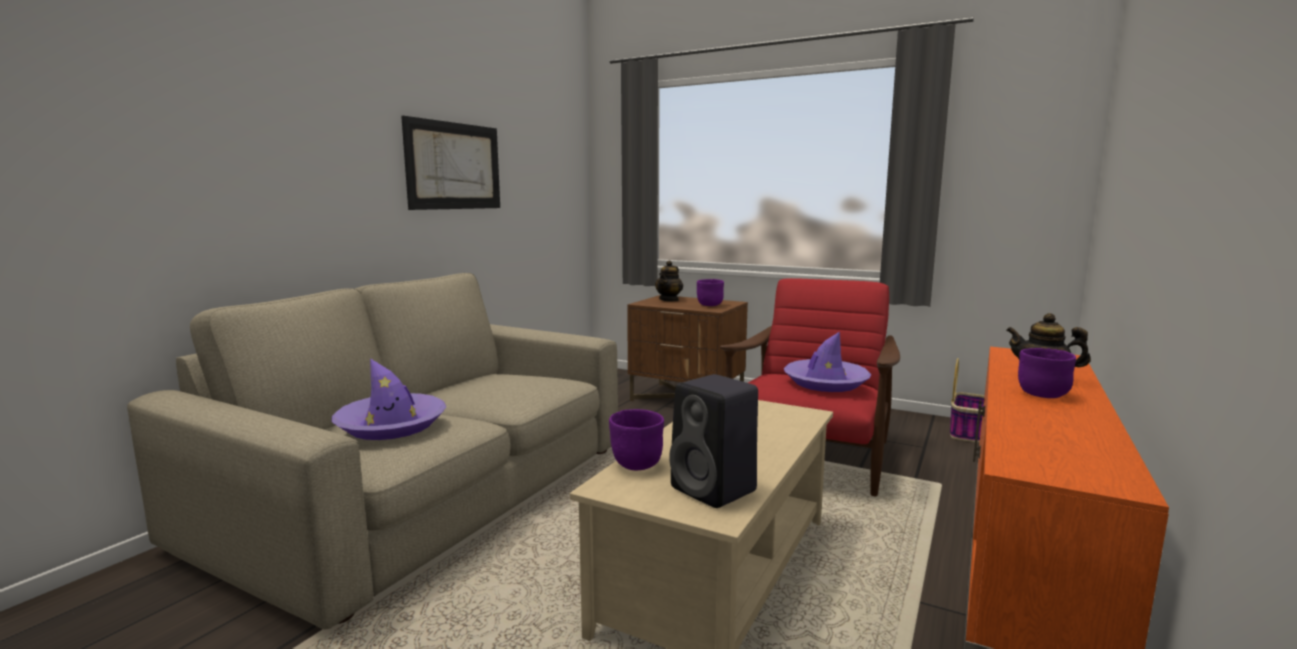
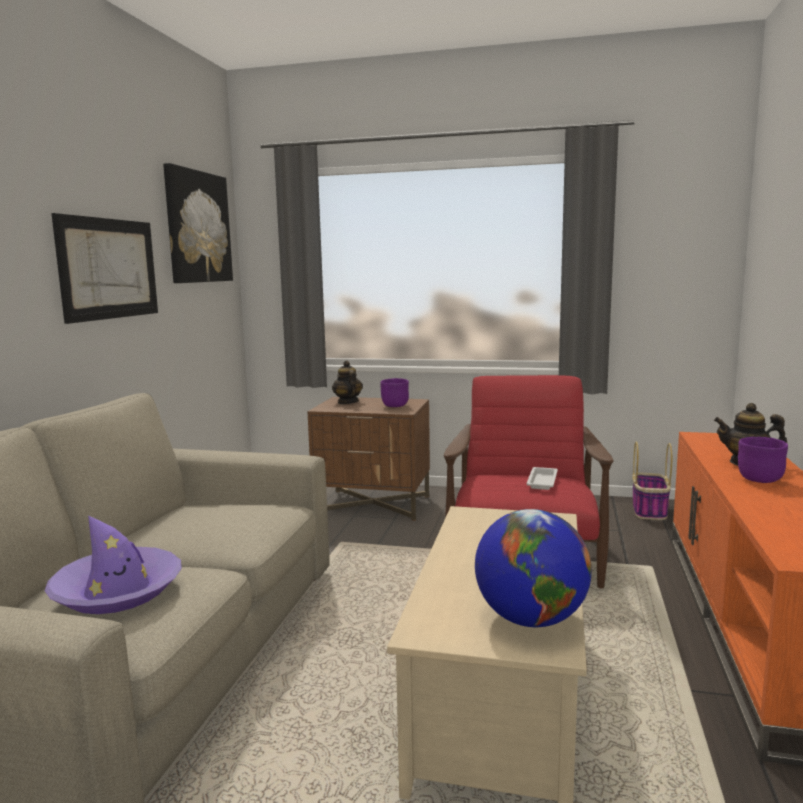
camera: 15 degrees left, 0 degrees up
(546, 135) = (197, 227): none -> picture
(636, 465) = (432, 602): purple bowl -> none
(669, 300) = (347, 402): teapot -> teapot turned 150 degrees clockwise
(716, 490) = (531, 619): black speaker -> globe
(825, 383) = (542, 481): purple hat -> white tray

